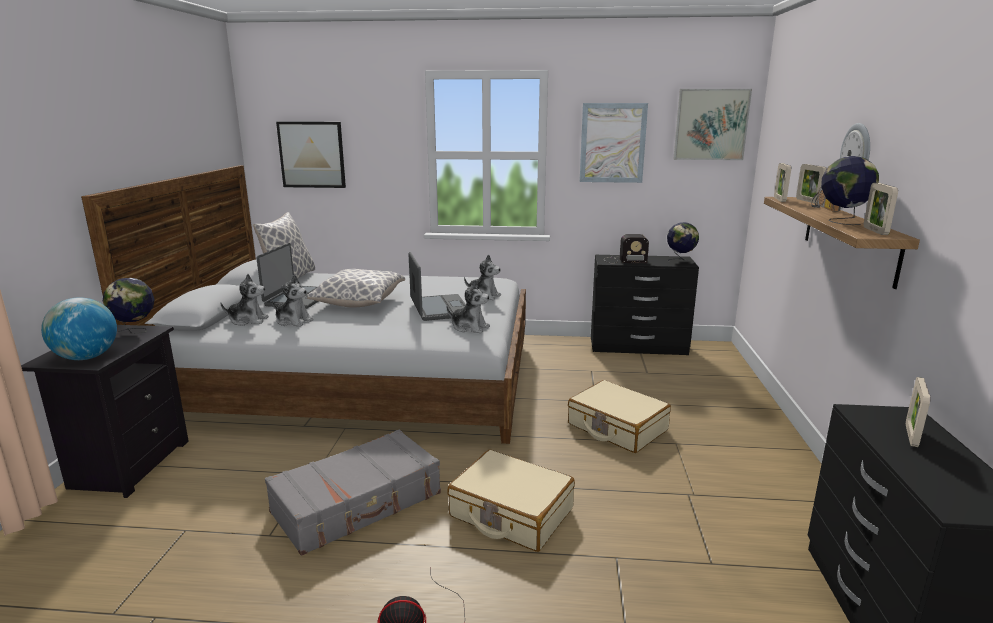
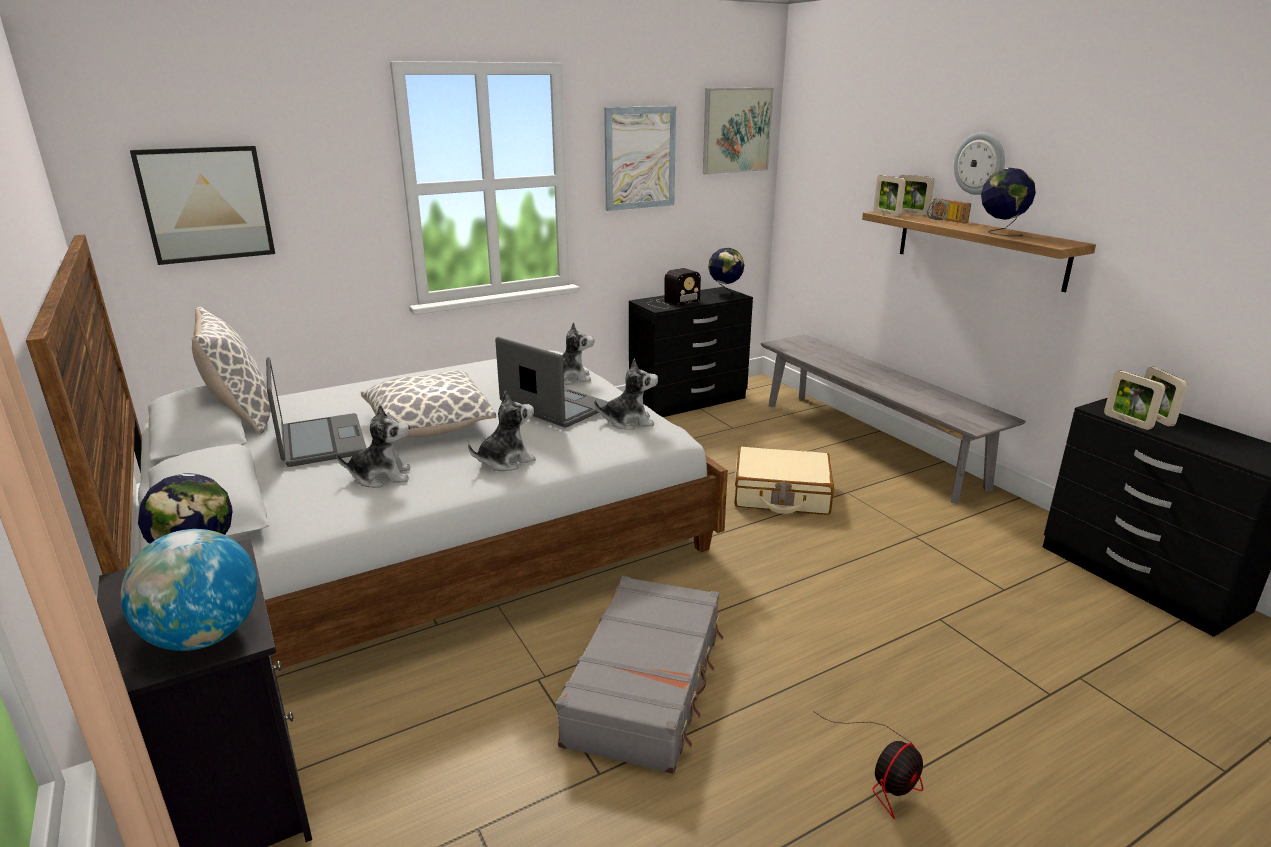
camera: 35 degrees left, 5 degrees up
(248, 320) = (305, 496): plush toy -> plush toy (505, 461)
(511, 513) = (807, 620): beige suitcase -> none
(752, 414) = (867, 443): none -> grey bench
(875, 231) = (1050, 240): picture frame -> picture frame (1127, 422)

